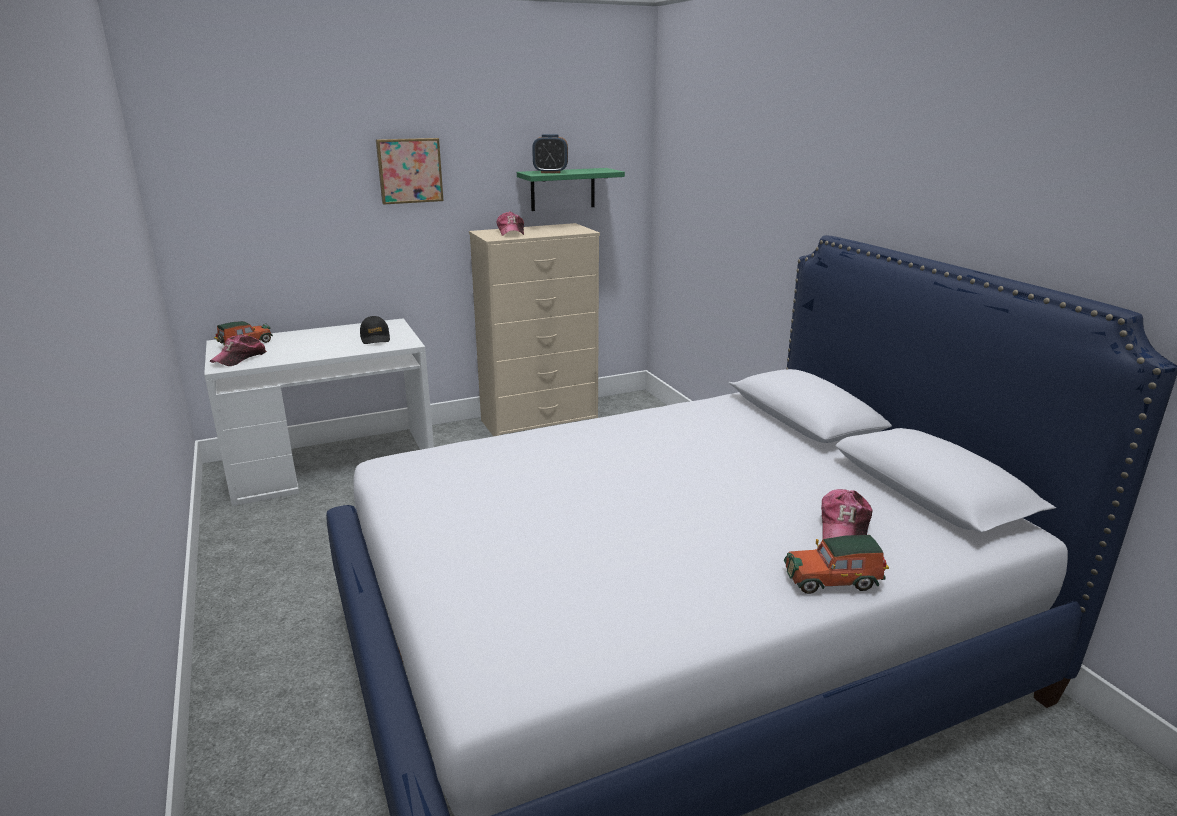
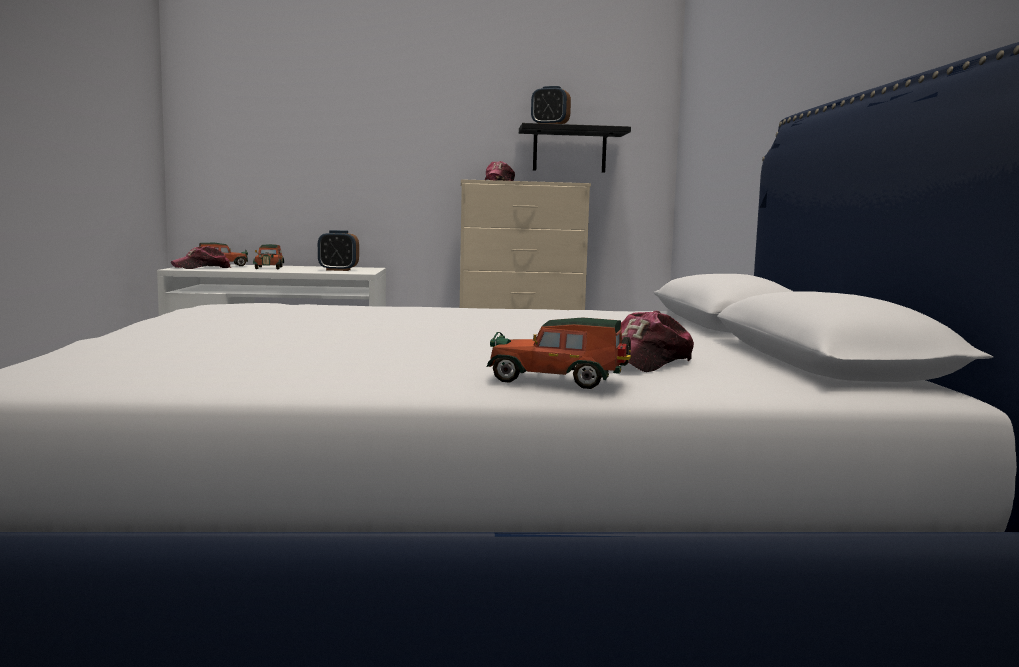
camera: 20 degrees right, 15 degrees down
(303, 344) = (269, 268): none -> toy car
(375, 338) = (338, 270): black cap -> alarm clock
(409, 170) = (407, 118): picture -> none
(562, 189) = (569, 150): green shelf -> black shelf

